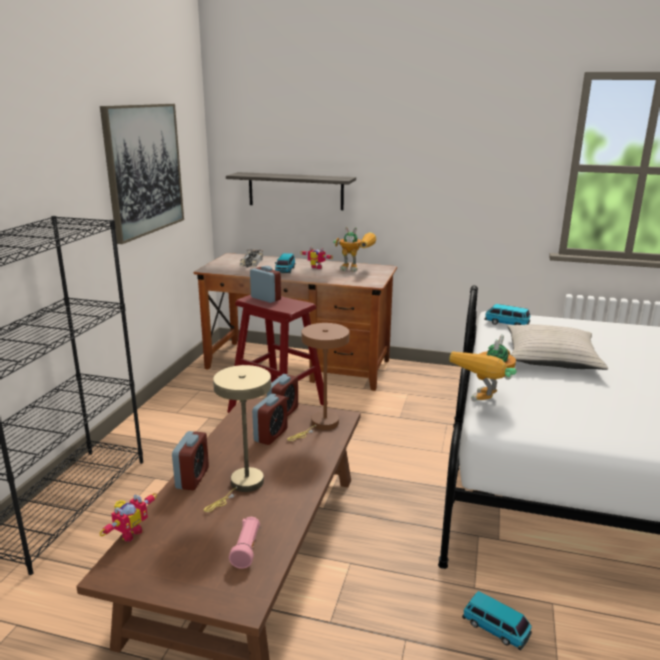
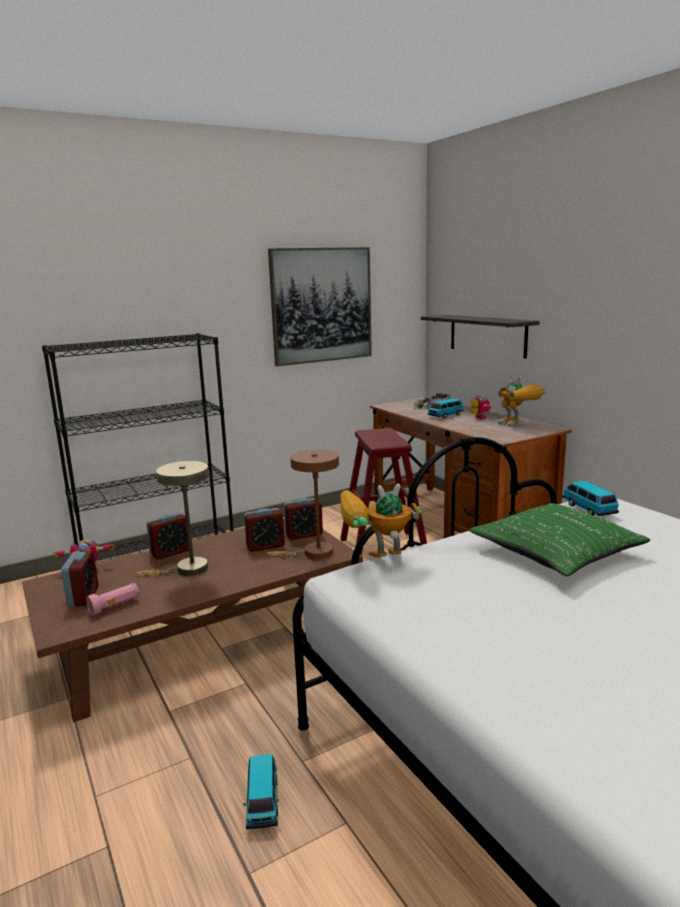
camera: 45 degrees right, 5 degrees down
(265, 298) = (379, 434): alarm clock -> alarm clock (83, 597)
(551, 358) = (557, 552): beige pillow -> green pillow

